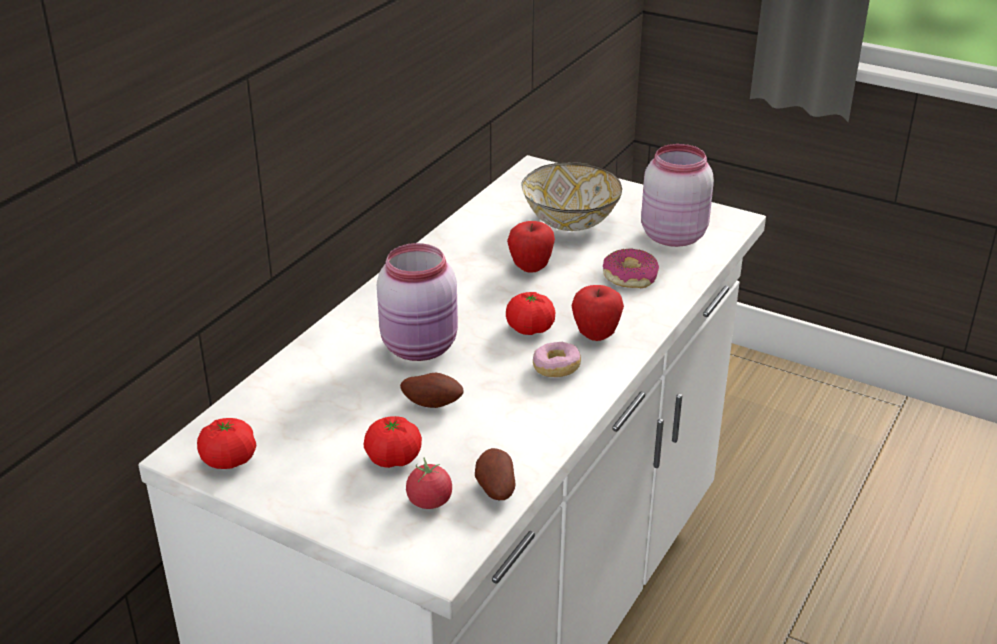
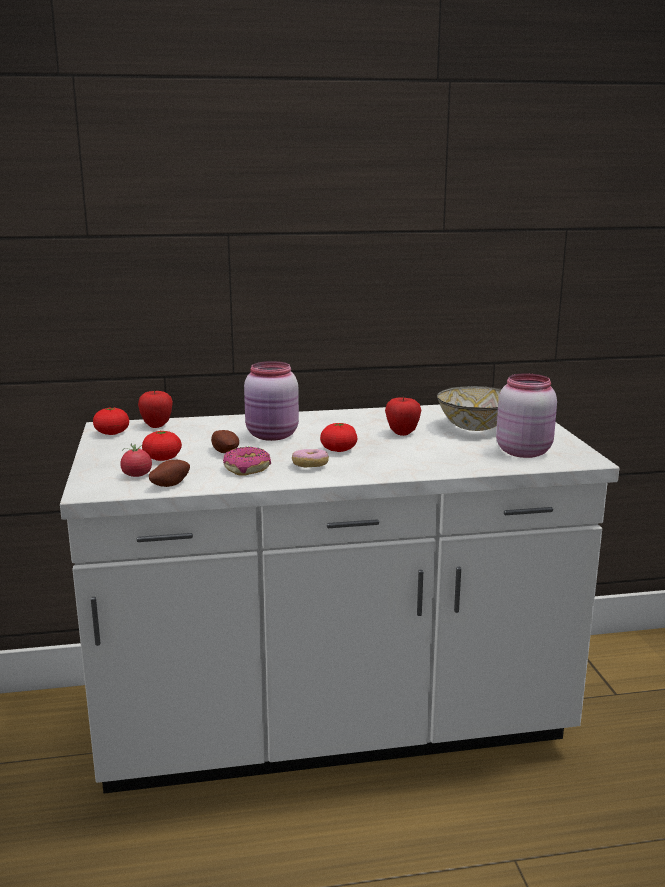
camera: 50 degrees right, 15 degrees down
(596, 335) = (364, 464): apple -> apple (157, 425)
(630, 277) = (448, 455): donut -> donut (247, 468)

